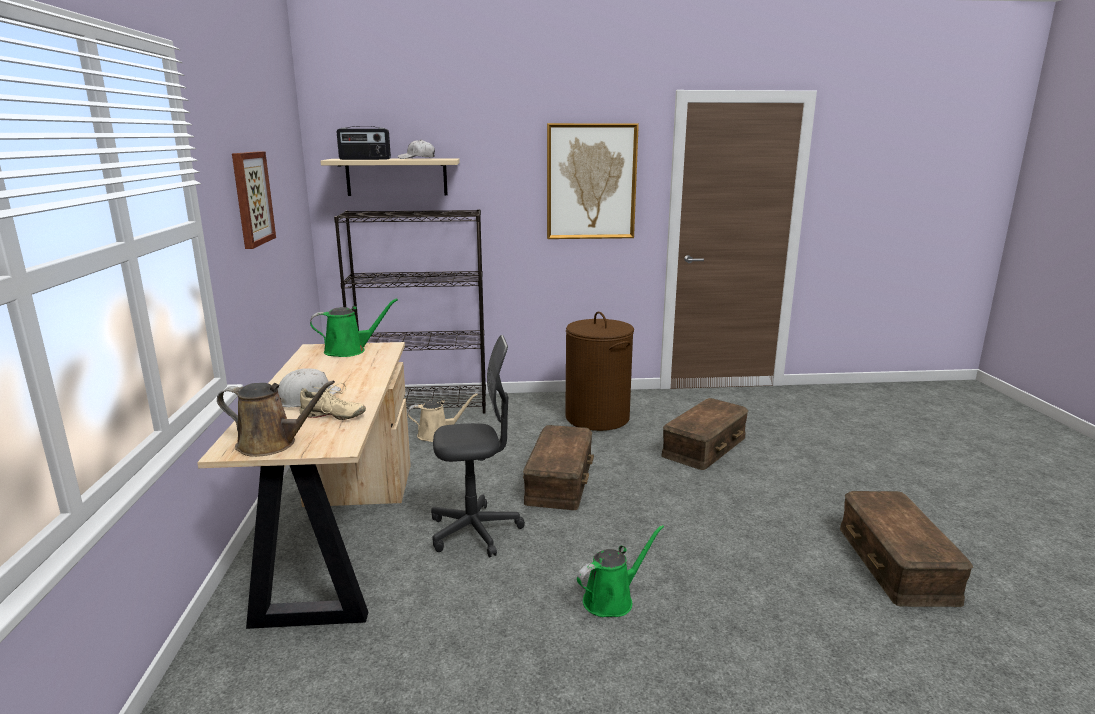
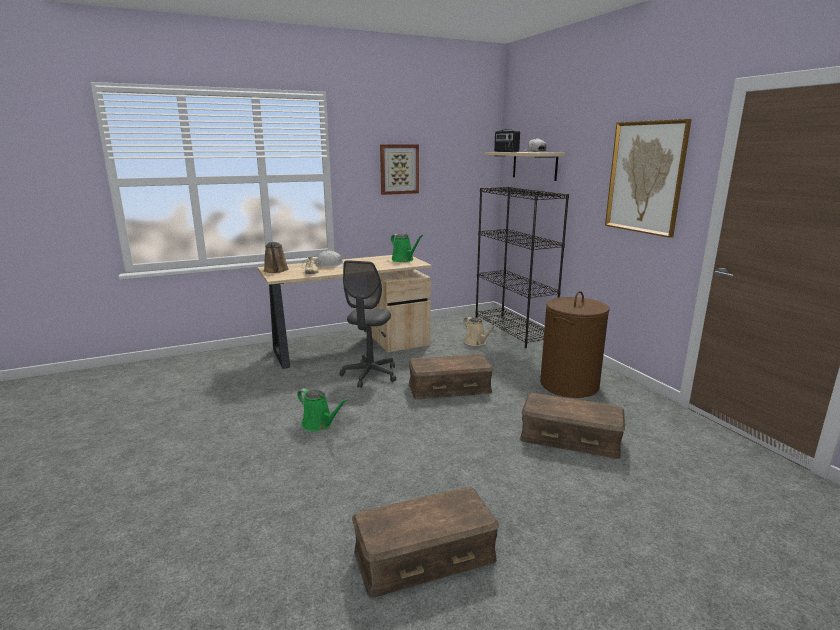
camera: 70 degrees right, 0 degrees up
(474, 531) = (370, 375): grey office chair -> grey office chair turned 45 degrees clockwise

